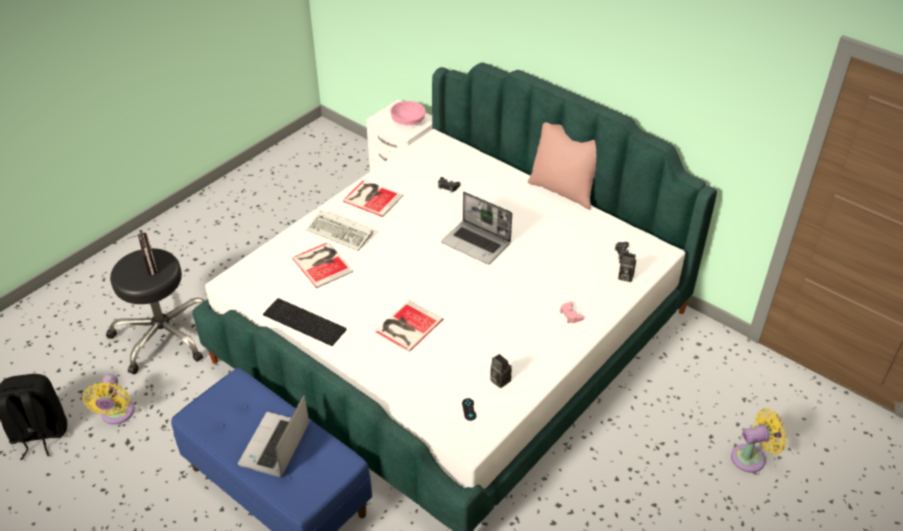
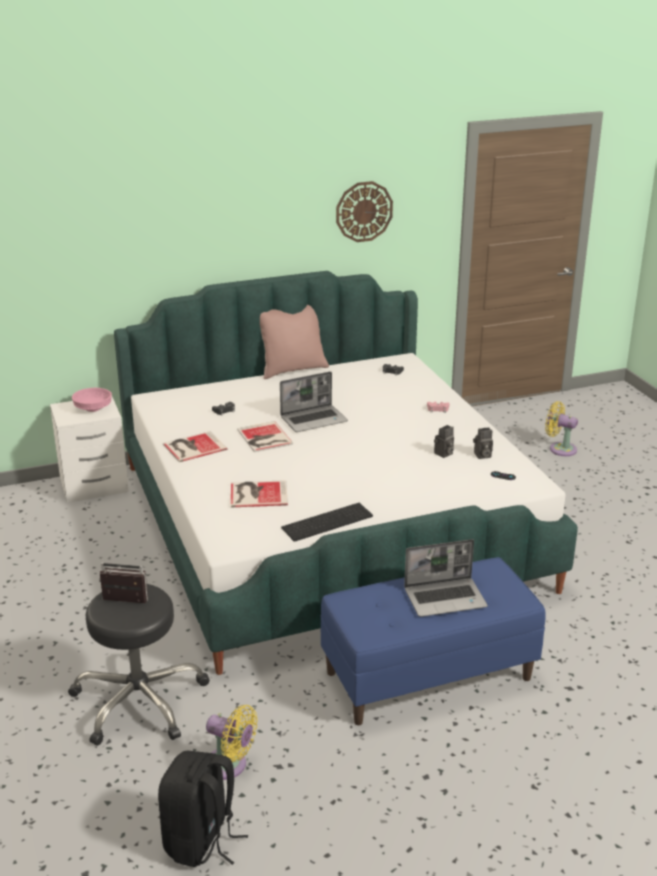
camera: 60 degrees left, 15 degrees down
(275, 446) = (446, 598): laptop -> laptop turned 60 degrees counterclockwise
(341, 233) = (224, 474): keyboard -> none
(406, 326) = (383, 476): book -> book (264, 438)
(624, 277) = (417, 379): camera -> camera (443, 454)
(686, 78) = (364, 211): none -> wall clock
(751, 457) = (560, 449): yellow fan -> yellow fan turned 75 degrees counterclockwise

